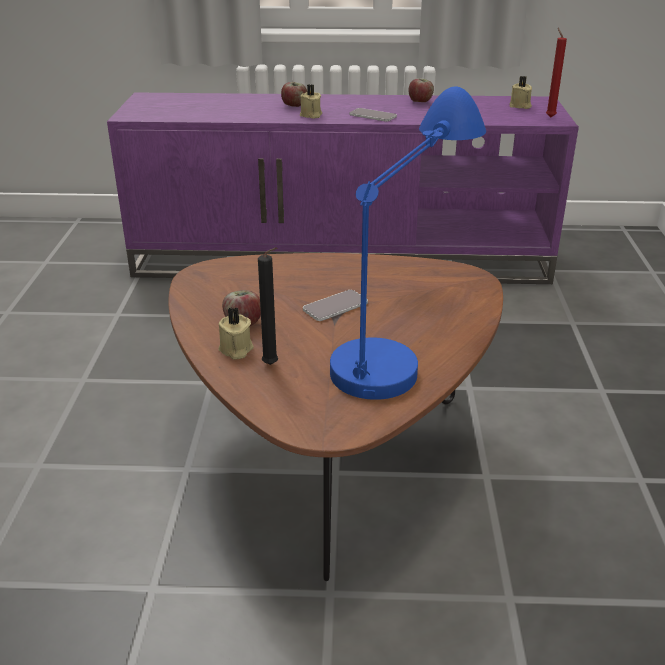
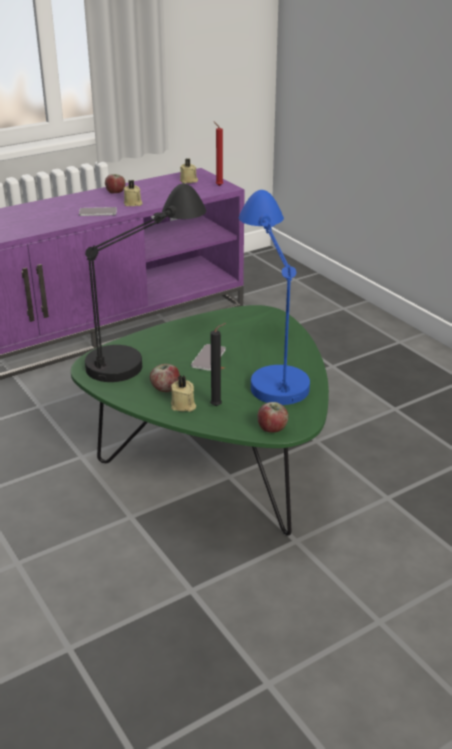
camera: 35 degrees left, 0 degrees up
(286, 271) = (146, 346): none -> black table lamp
(294, 106) = (25, 217): apple -> apple (272, 429)
(311, 115) = (50, 223): beige candle -> beige candle (133, 204)
(333, 454) = (217, 467): brown coffee table -> green coffee table

